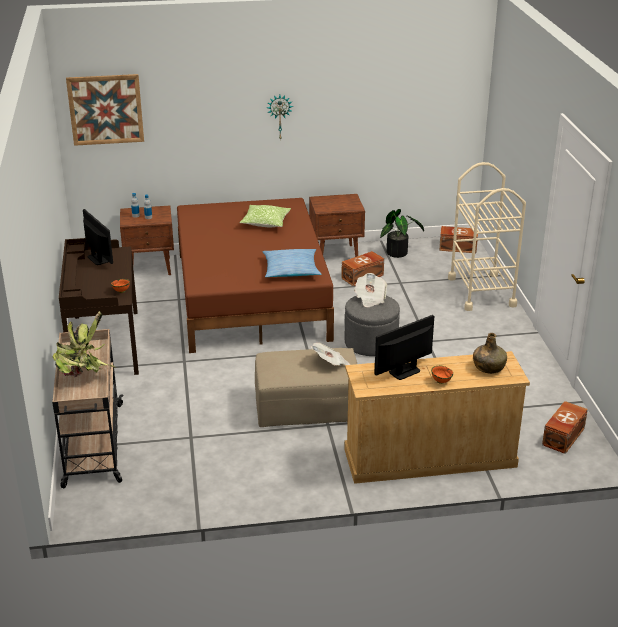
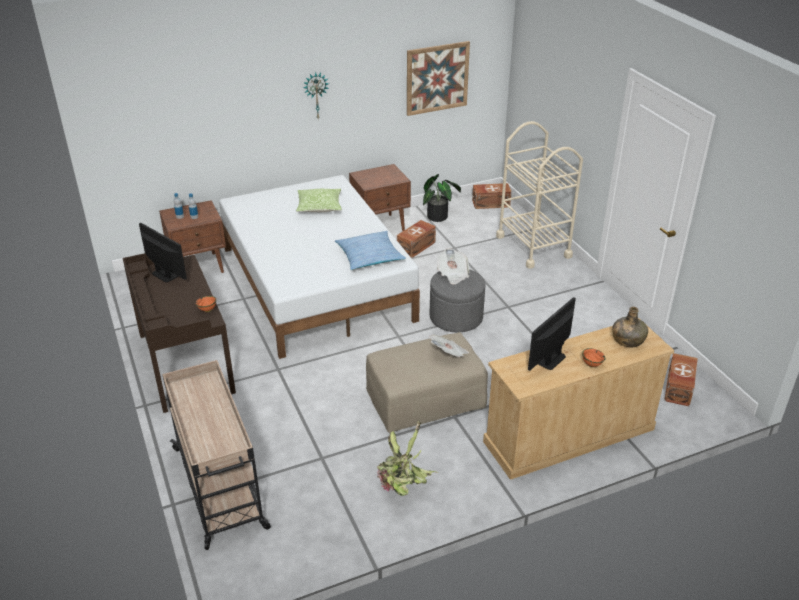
camera: 15 degrees left, 5 degrees up
(83, 376) = (209, 423): potted plant -> potted plant (403, 486)
(105, 109) = (134, 107): picture -> picture (437, 78)
(252, 296) = (316, 283): brown bed -> white bed

